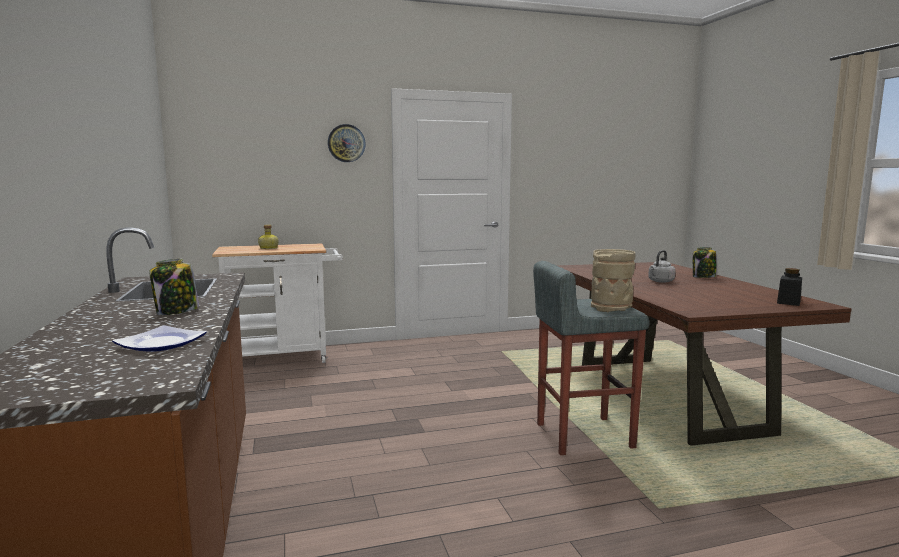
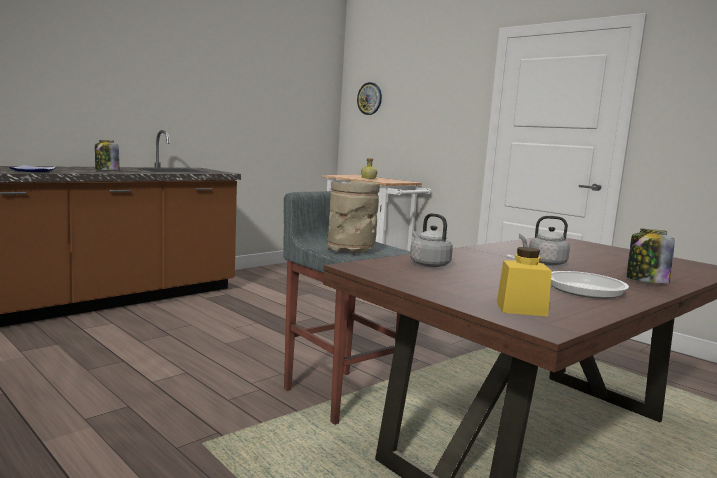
camera: 60 degrees right, 0 degrees up
(346, 143) = (453, 88): wall clock -> wall clock (370, 98)
(676, 299) = (428, 264): none -> grey kettle
(728, 288) = (577, 287): none -> frying pan
(788, 302) = (521, 309): black jar -> yellow jar

